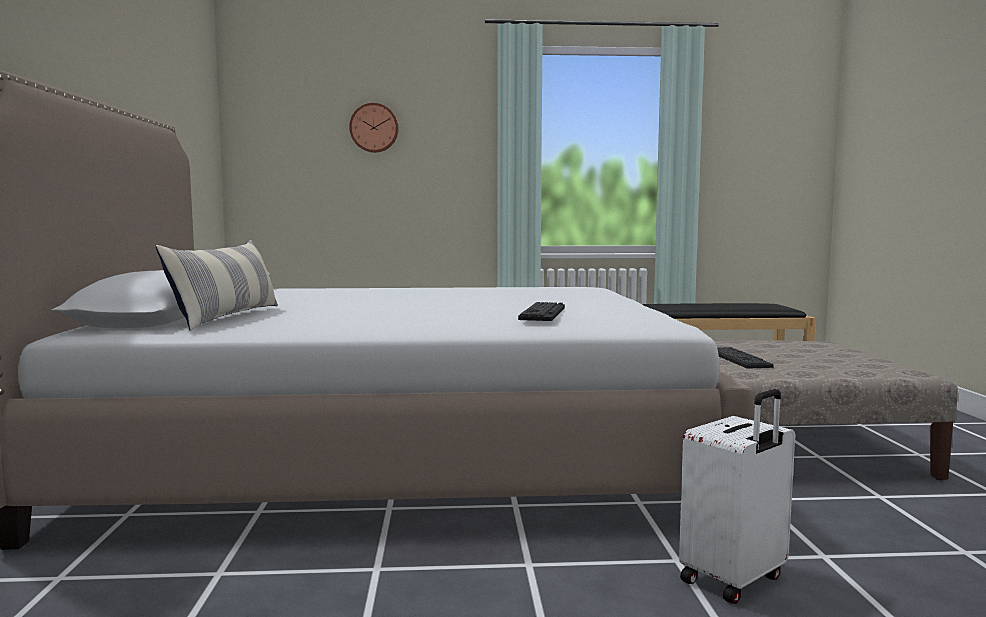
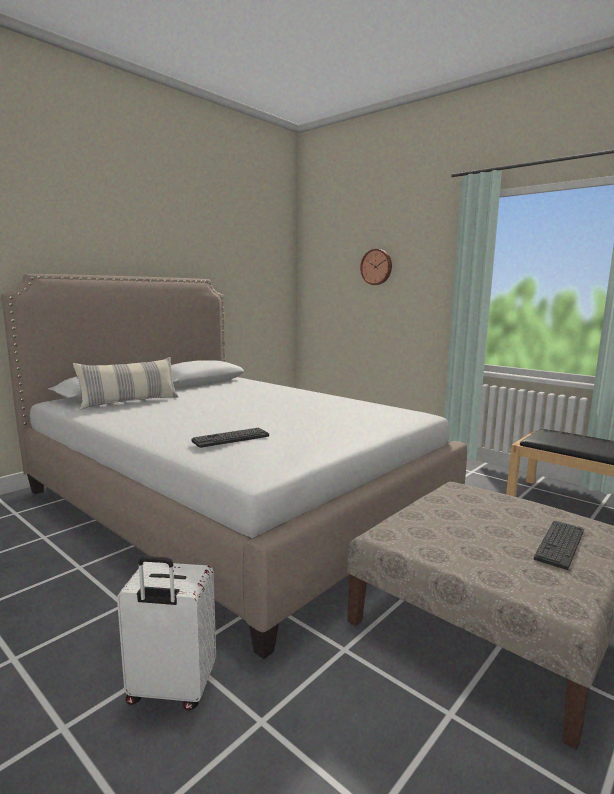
camera: 45 degrees right, 5 degrees up
(739, 359) = (434, 517): keyboard -> keyboard (559, 545)

